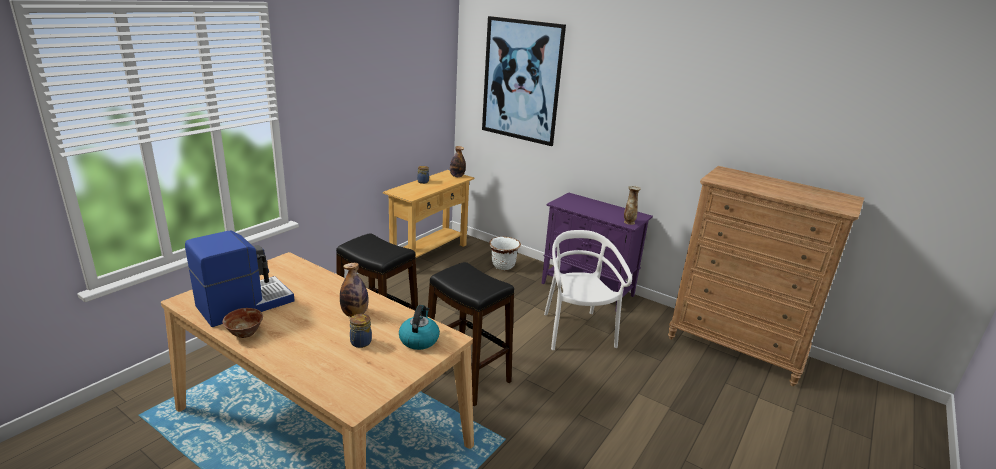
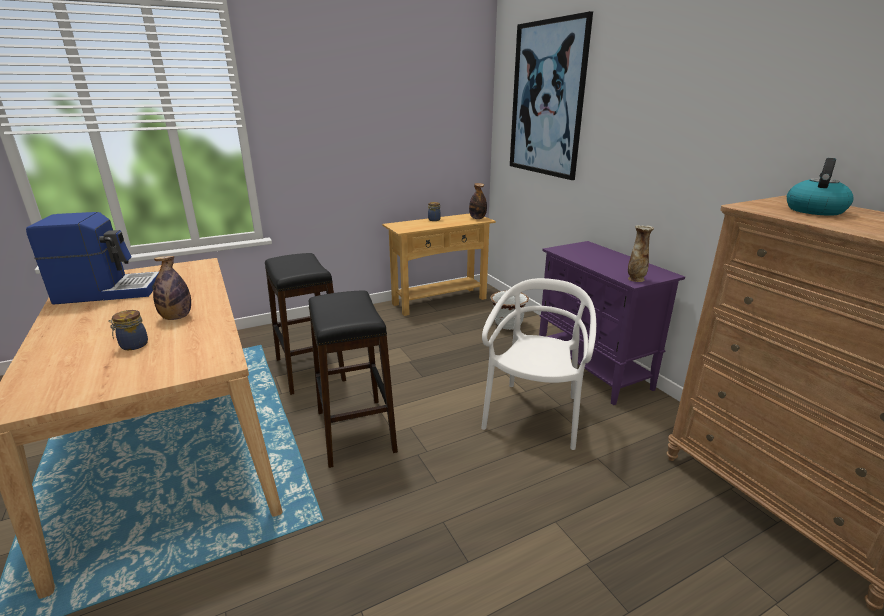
camera: 30 degrees right, 0 degrees up
(245, 333) = (64, 315): bowl -> none
(419, 339) = (190, 356): kettle -> kettle (814, 210)

